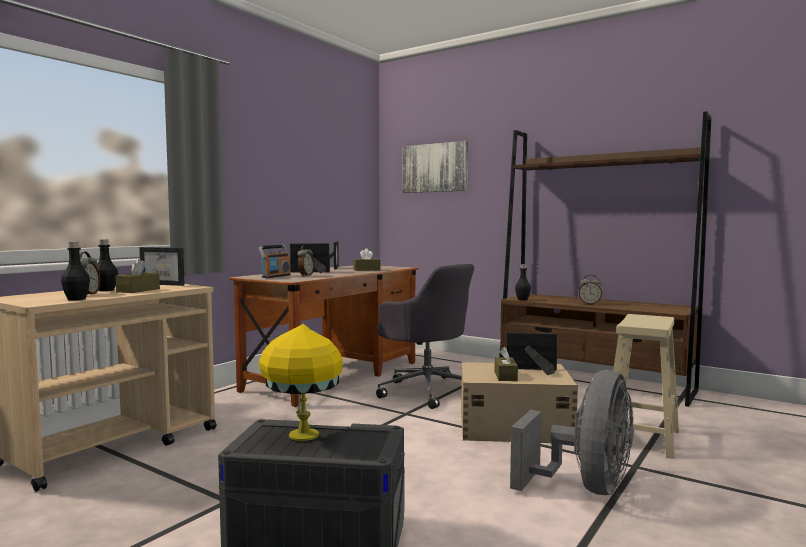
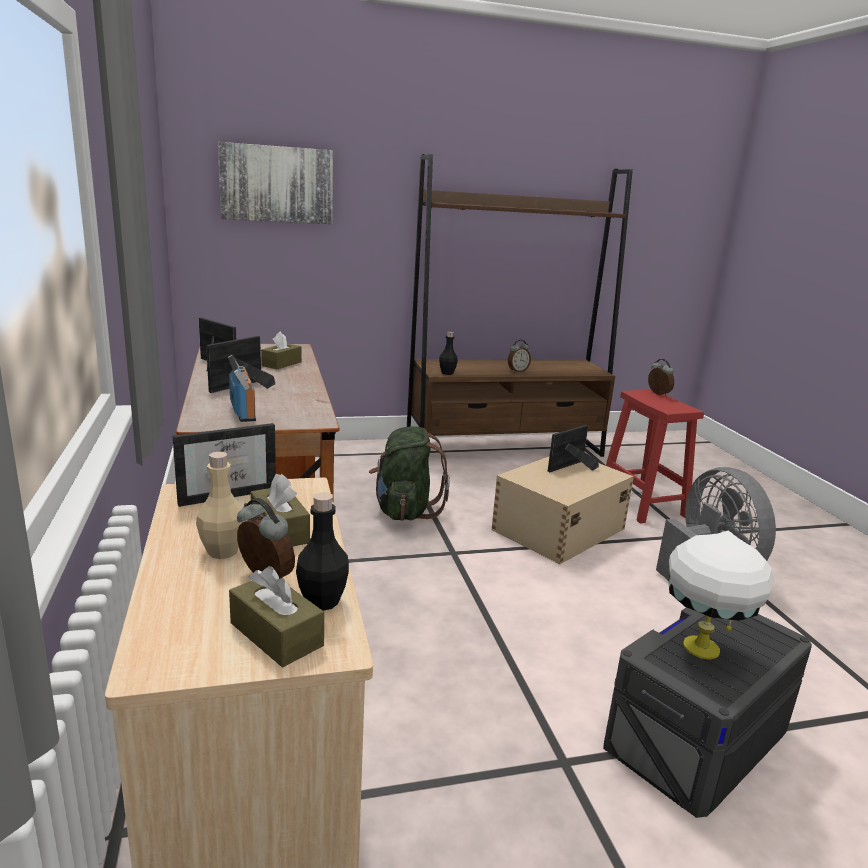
camera: 50 degrees left, 15 degrees up
(106, 290) = (223, 551): black bottle -> beige bottle
(302, 435) = (701, 649): yellow table lamp -> white table lamp
(305, 275) = (273, 400): alarm clock -> alarm clock (657, 394)
(427, 390) = (404, 511): grey office chair -> green backpack
(505, 376) = (573, 483): brown tissue box -> brown tissue box (276, 634)
(641, 437) = (641, 503): beige stool -> red stool

